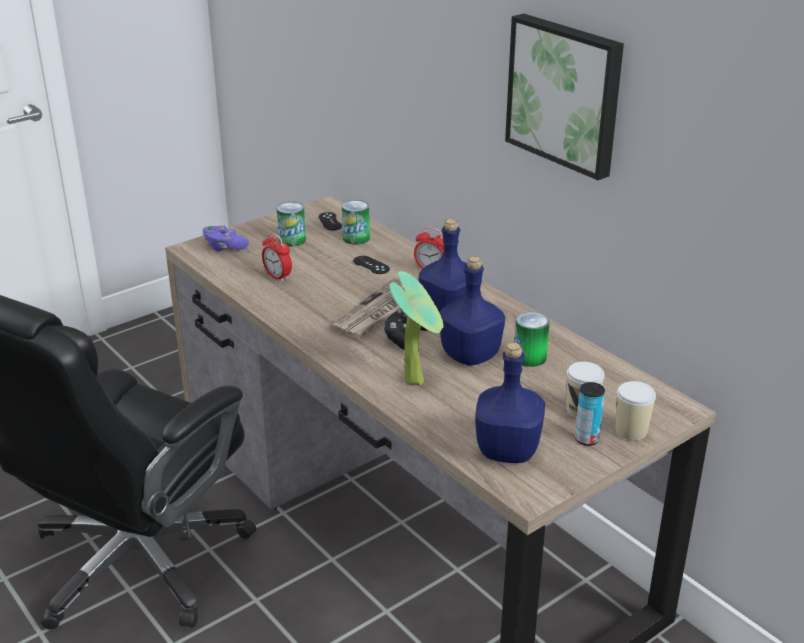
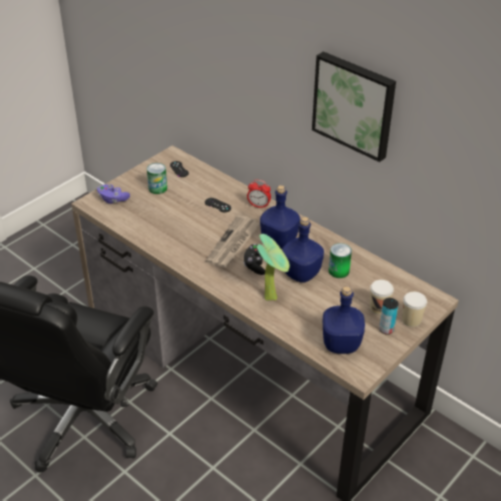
camera: 10 degrees left, 10 degrees up
(277, 277) = (157, 221): alarm clock -> none
(356, 238) = (201, 182): can -> none

